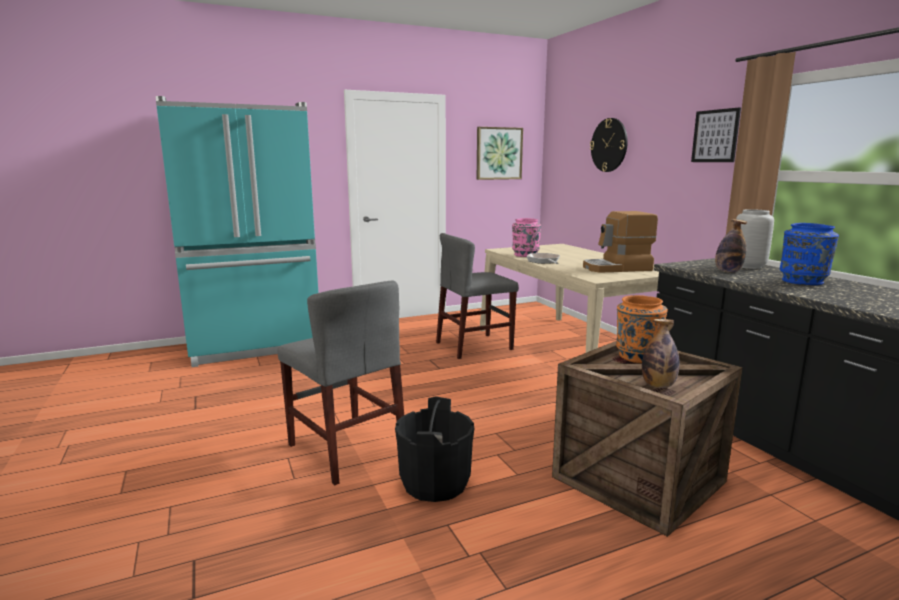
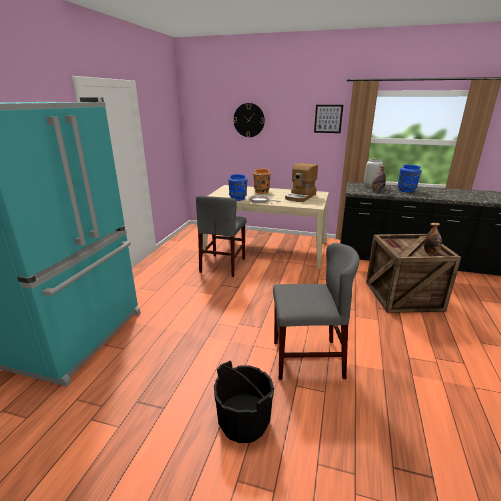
camera: 50 degrees left, 10 degrees up
(435, 483) = (368, 344): black bucket -> black bucket (244, 421)
(499, 153) = (165, 126): picture -> none
(525, 255) = (238, 198): pink vase -> blue vase
(637, 356) = (394, 242): orange vase -> orange vase (261, 191)

